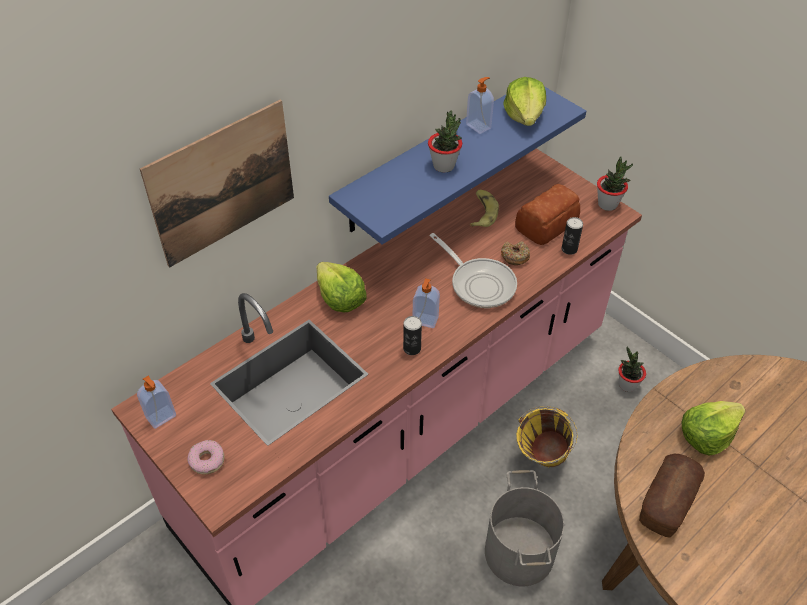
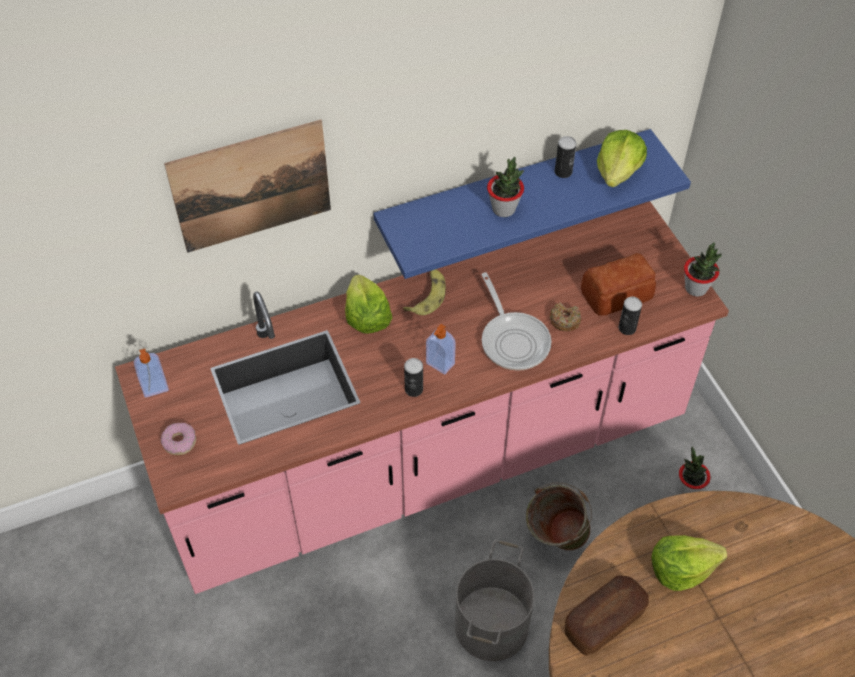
camera: 20 degrees right, 5 degrees up
(479, 126) = (563, 172): soap dispenser -> can
(482, 212) = (554, 261): banana -> banana (427, 296)
(540, 462) = (555, 540): yellow bucket -> green bucket

